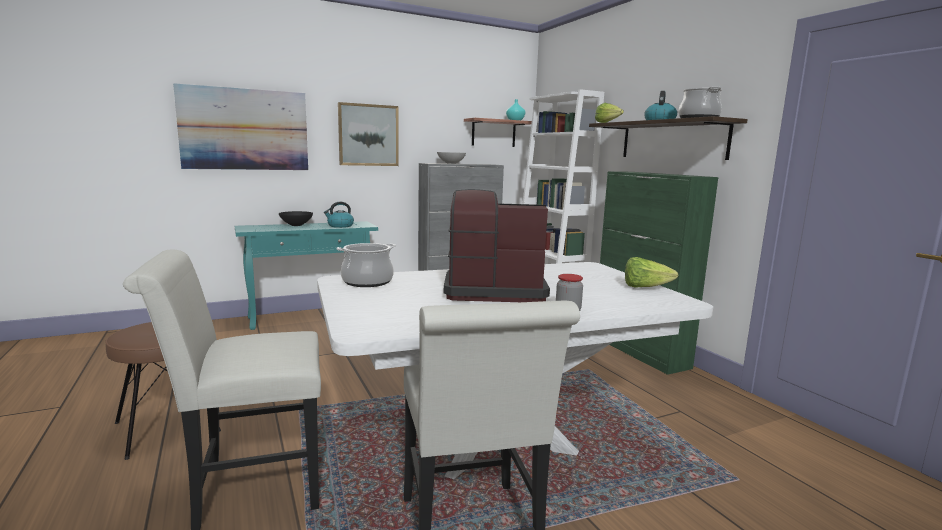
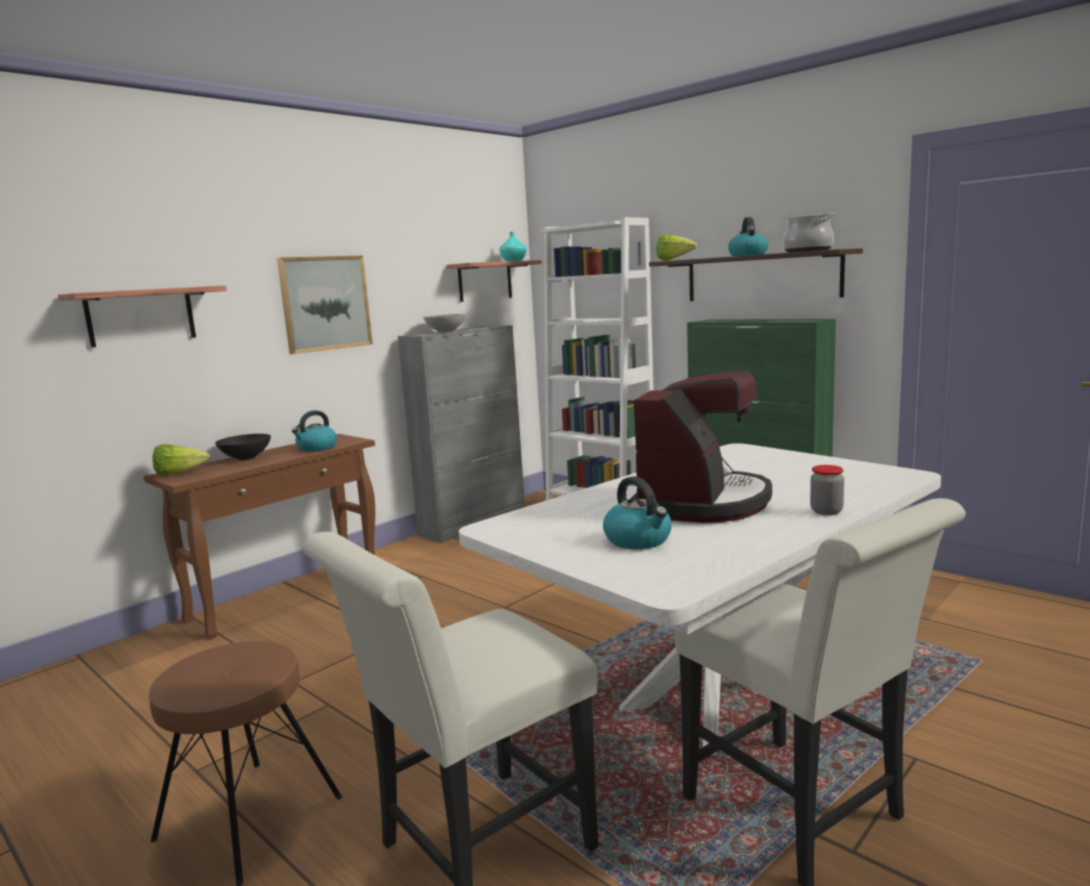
camera: 20 degrees left, 0 degrees up
(245, 129) = (141, 316): picture -> shelf
(312, 317) = (288, 596): turquoise console table -> brown console table
(367, 282) = (536, 524): cooking pot -> none
(406, 302) = (639, 540): none -> kettle
(493, 290) = (702, 502): coffee machine -> coffee machine turned 135 degrees clockwise
(645, 287) = (843, 465): lettuce -> lettuce (179, 473)

